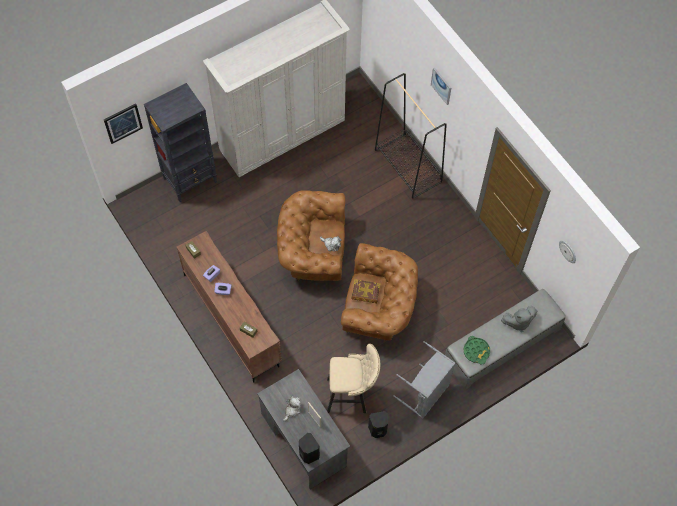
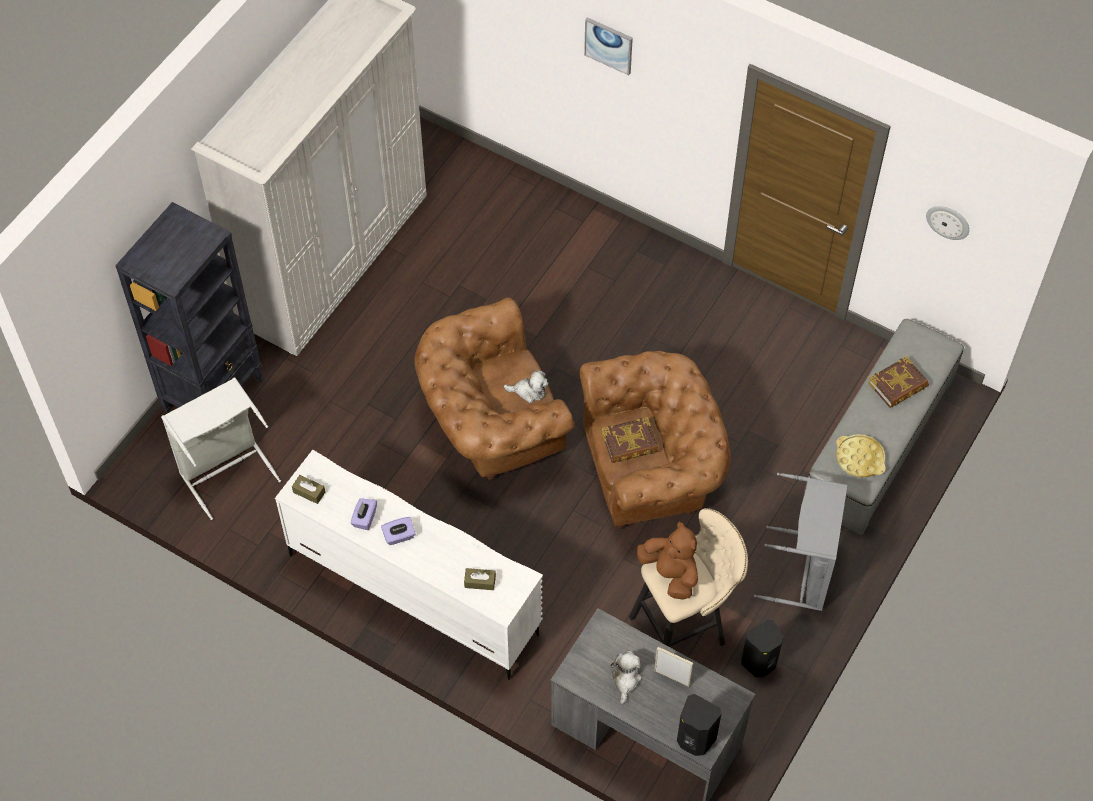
camera: 25 degrees left, 5 degrees down
(123, 123) = (87, 316): picture -> none
(176, 219) = (225, 469): none -> grey laundry basket
(232, 319) = (413, 592): brown dresser -> white dresser
(342, 368) = (670, 573): none -> brown plush toy
(408, 166) = (571, 226): black clothes rack -> none
(476, 351) = (859, 458): green tray -> yellow tray
(518, 322) = (898, 385): grey plush toy -> book

